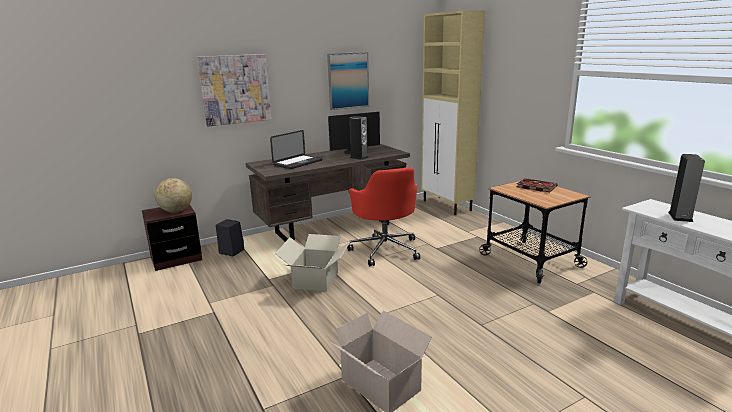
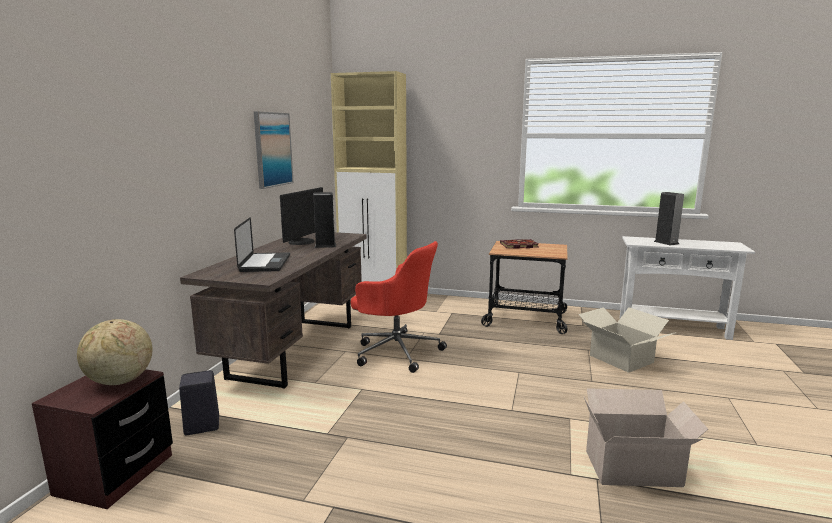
camera: 45 degrees left, 5 degrees down
(235, 89) = (161, 158): picture -> none
(315, 280) = (385, 409): cardboard box -> cardboard box (621, 359)

